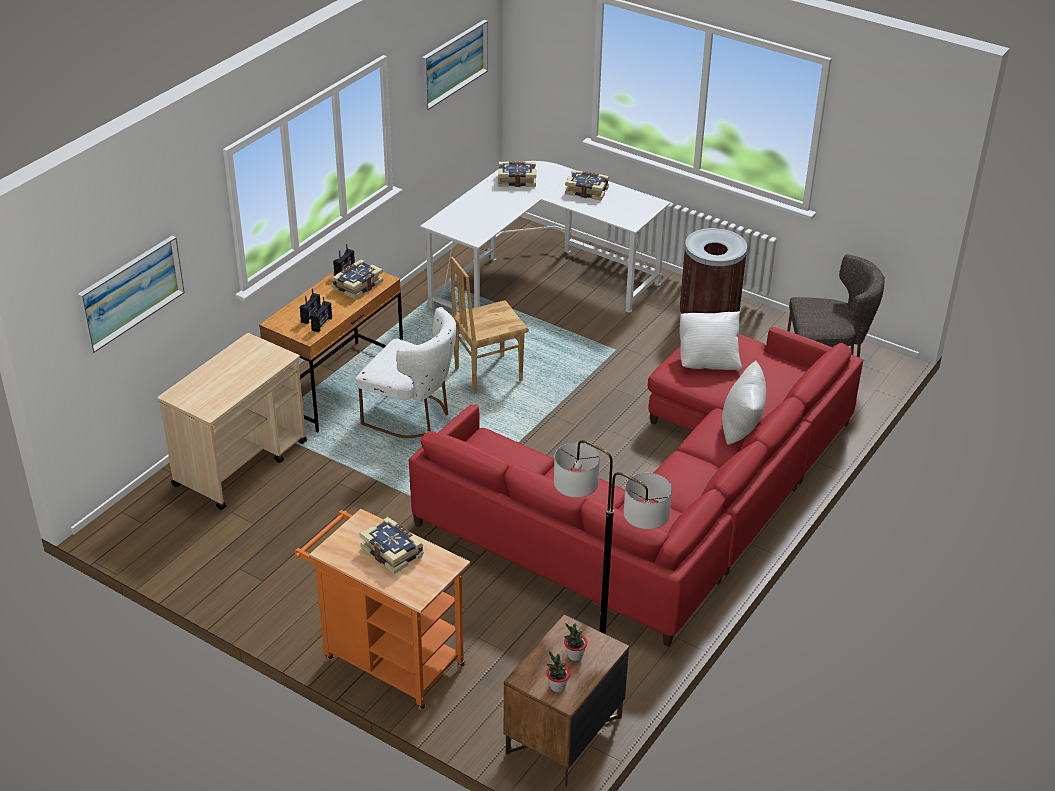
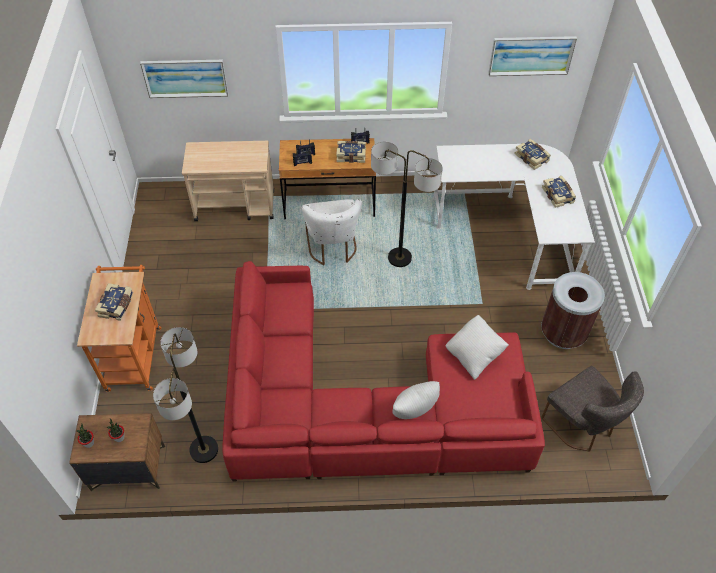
camera: 55 degrees right, 15 degrees up
(487, 374) = (399, 258): brown chair -> floor lamp

